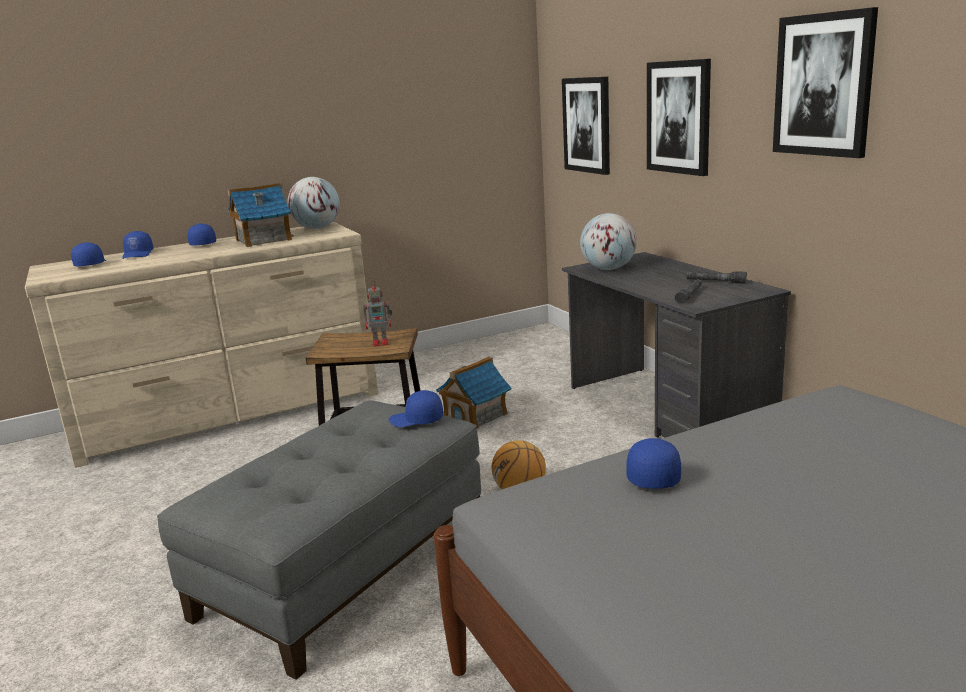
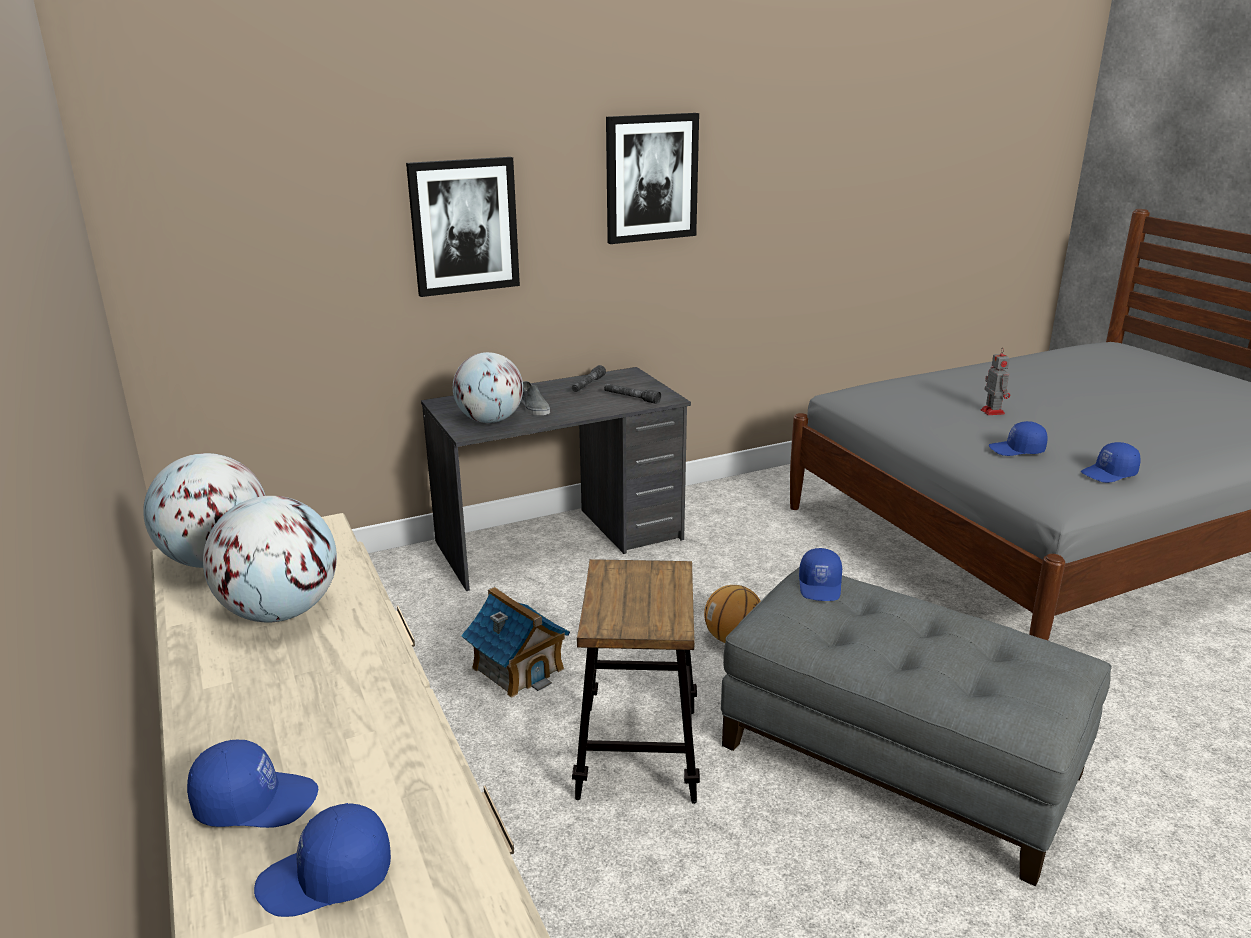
camera: 90 degrees left, 5 degrees up
(202, 244) = (227, 700): blue cap -> blue cap (1109, 474)
(263, 240) = (280, 612): toy house -> globe
(381, 342) = (643, 583): toy robot -> toy robot (992, 411)
(587, 125) = (260, 259): picture -> none
(645, 274) = (533, 407): none -> grey shoe

